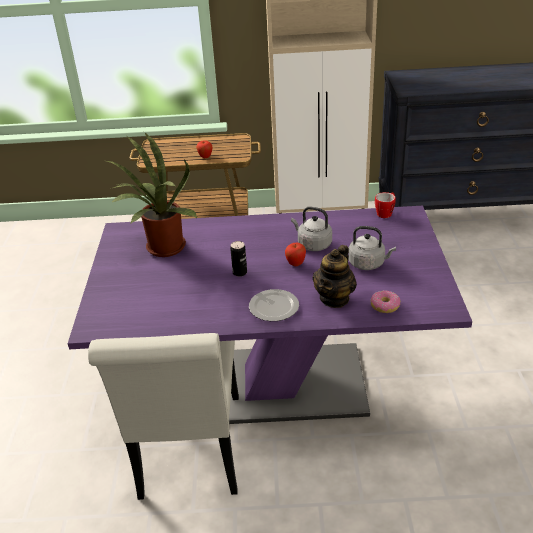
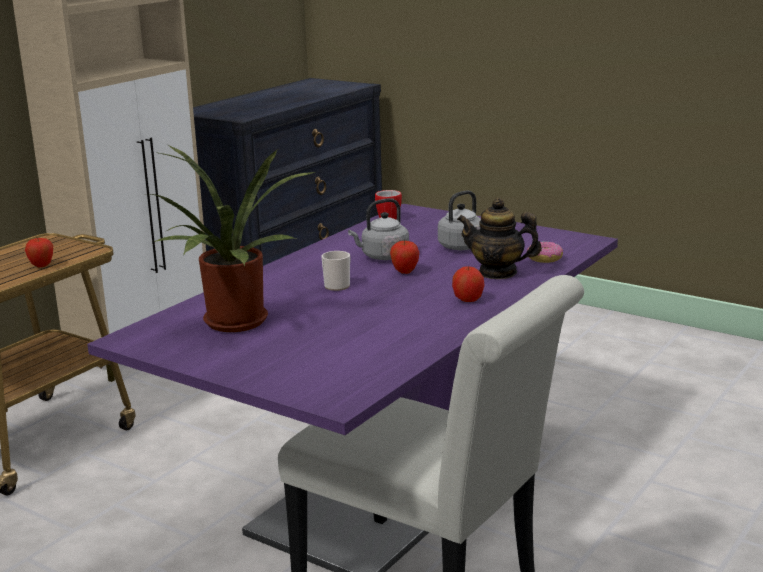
camera: 55 degrees left, 15 degrees down
(240, 272) = (370, 299): can -> none
(250, 252) = (339, 285): none -> mug
(274, 307) = (468, 300): plate -> apple
(334, 298) = (498, 272): teapot -> teapot turned 135 degrees clockwise

